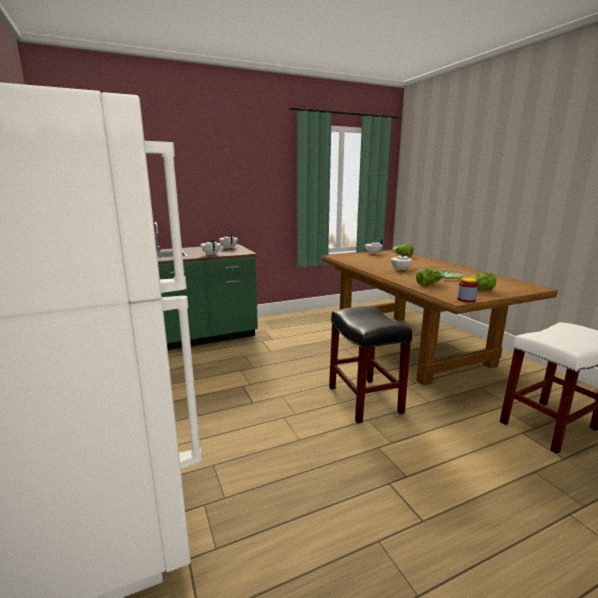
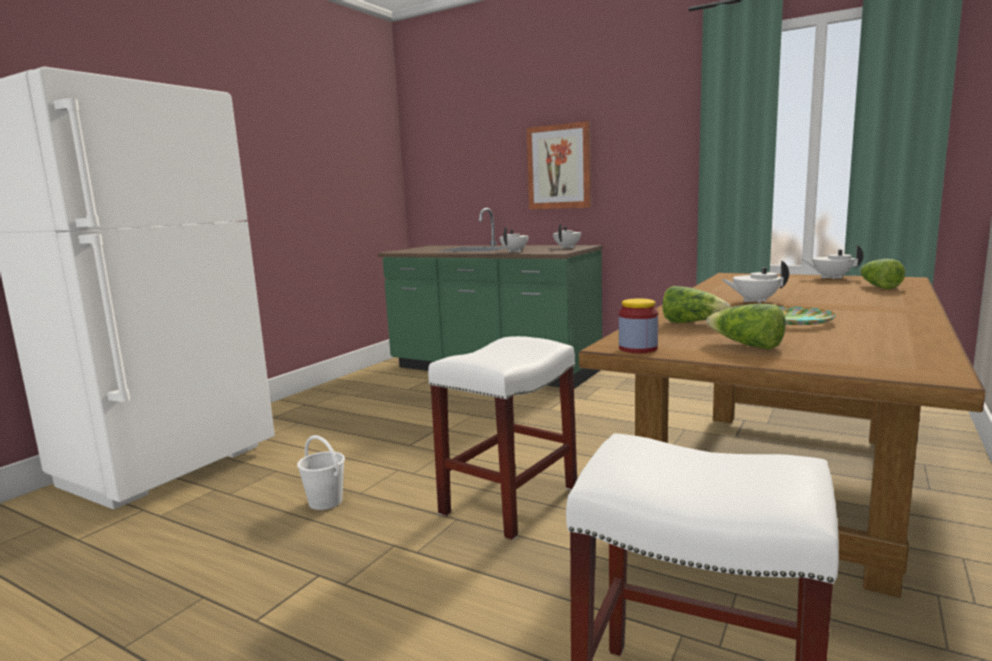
camera: 55 degrees right, 5 degrees down
(205, 193) = (559, 167): none -> picture
(296, 456) = (326, 502): none -> white bucket
(363, 399) = (510, 500): black stool -> white stool

